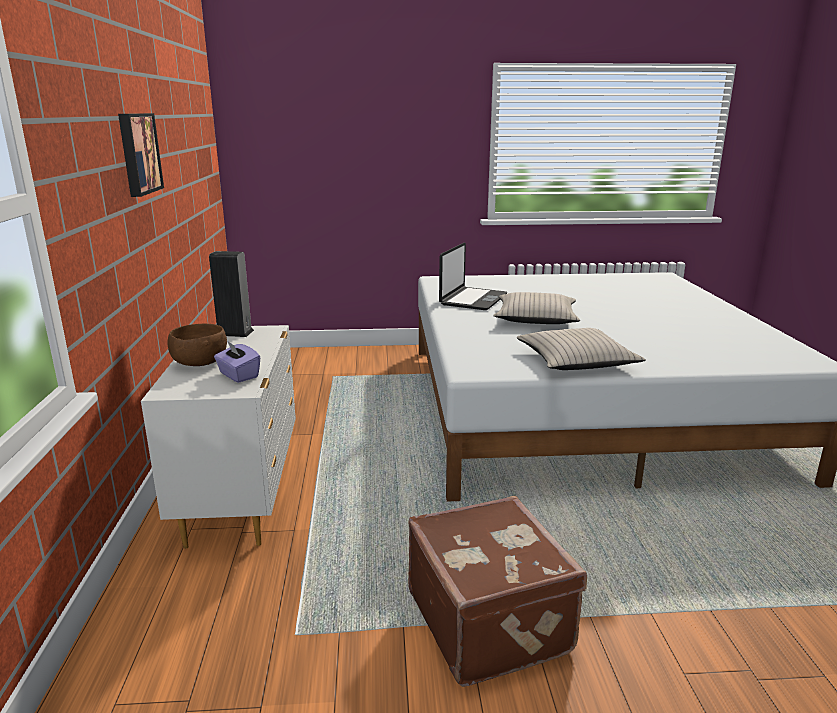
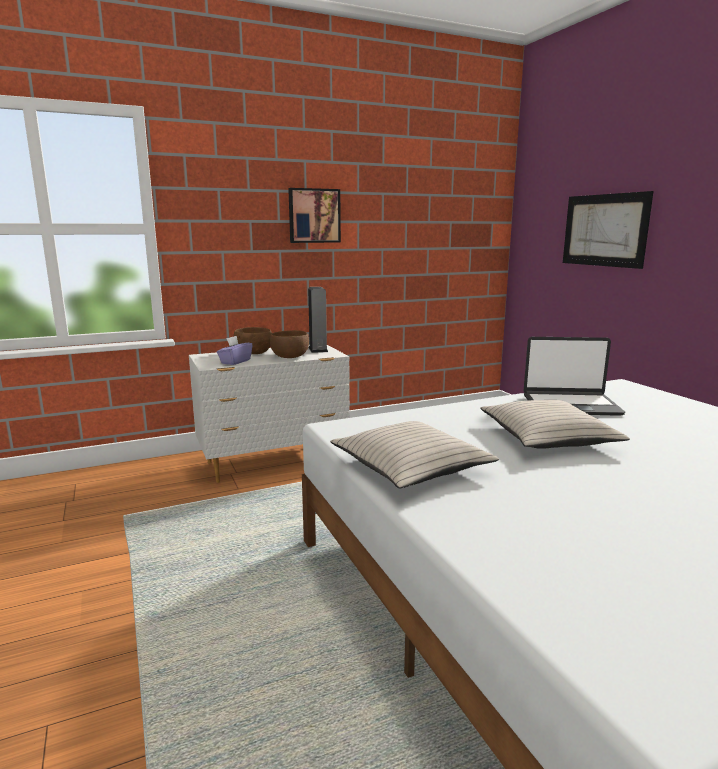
camera: 70 degrees right, 5 degrees down
(255, 348) = (290, 357): none -> brown bowl
(353, 152) = (604, 230): none -> picture
(490, 621) = (134, 590): brown suitcase -> none

